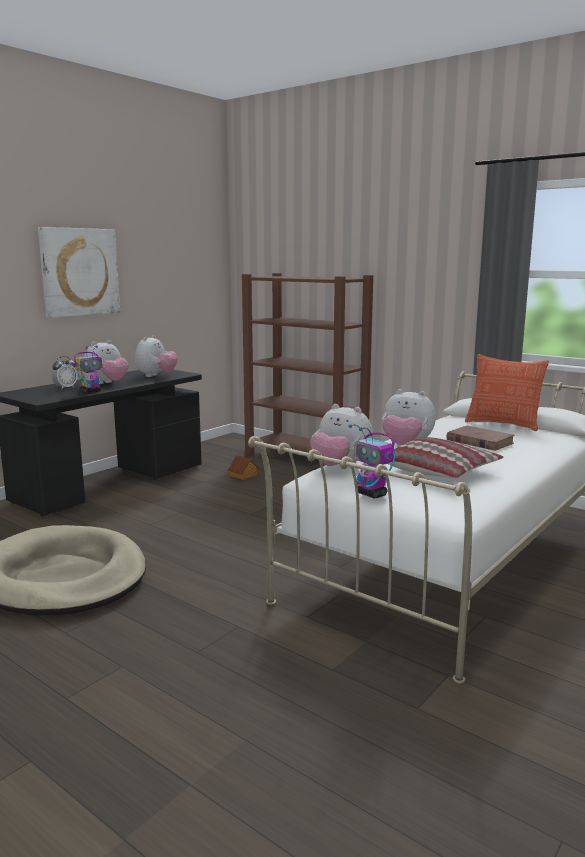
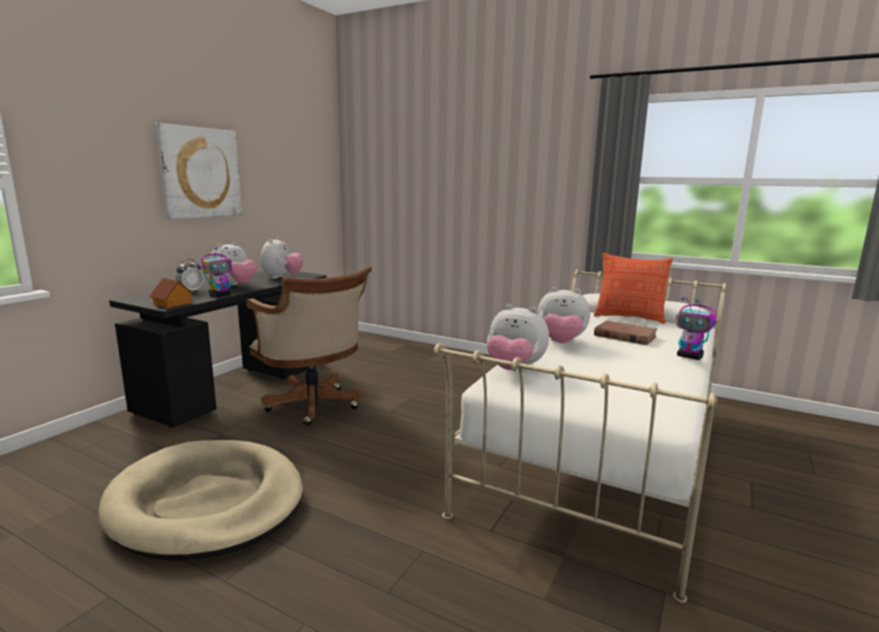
camera: 10 degrees left, 0 degrees up
(179, 505) = (315, 406): none -> office chair
(243, 475) = (370, 371): toy house -> toy house (173, 304)
(305, 459) = (422, 352): brown bookcase -> none
(371, 494) = (568, 401): toy robot -> toy robot (690, 357)
(440, 472) = (616, 371): pillow -> none

